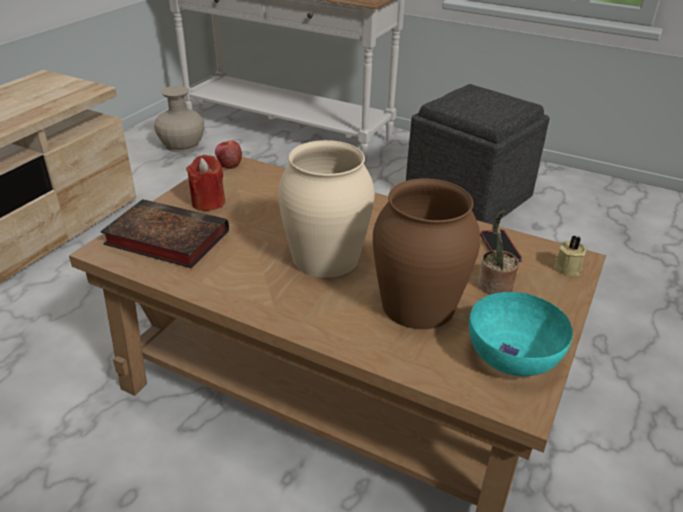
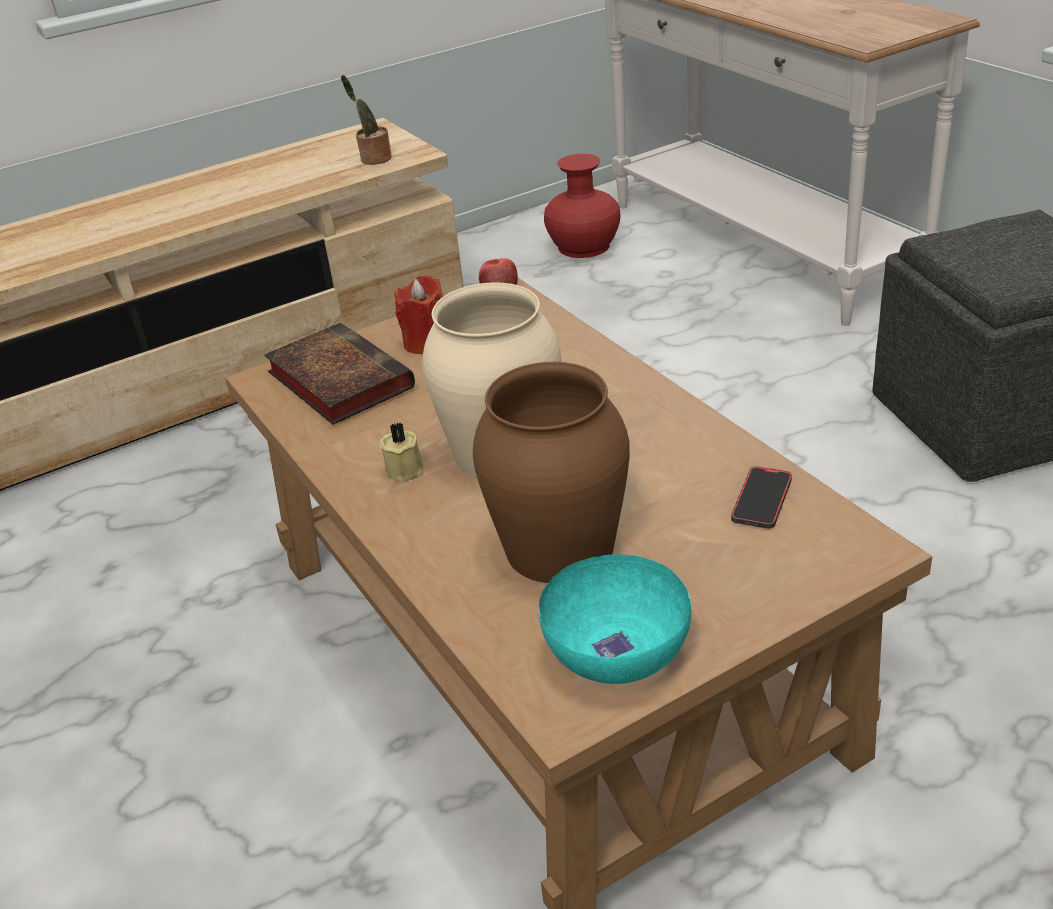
camera: 35 degrees right, 0 degrees up
(182, 145) = (584, 246): beige vase -> red vase
(494, 286) = (692, 552): potted plant -> potted plant (373, 159)
(567, 267) = (839, 557): beige candle -> beige candle (406, 469)

